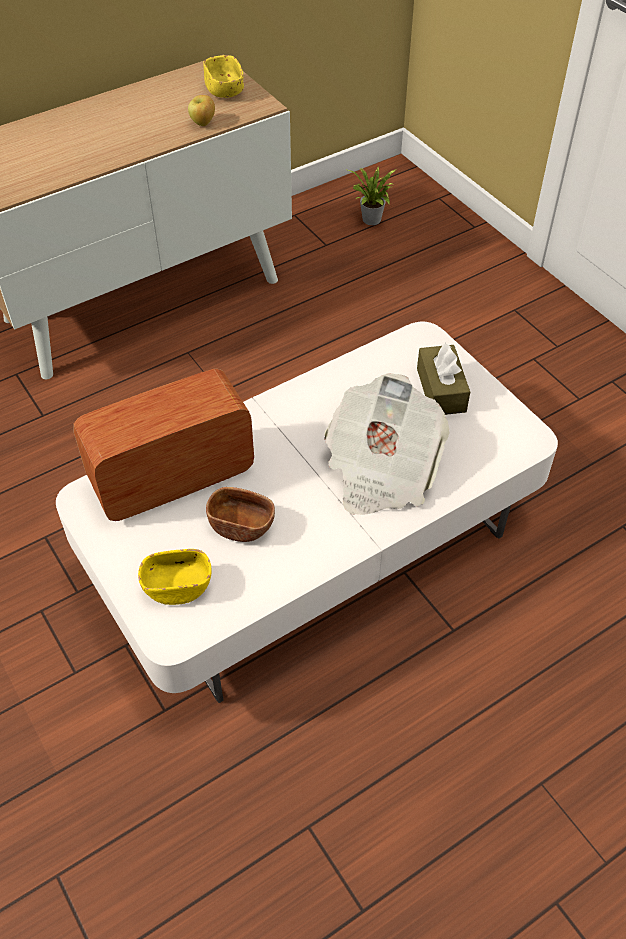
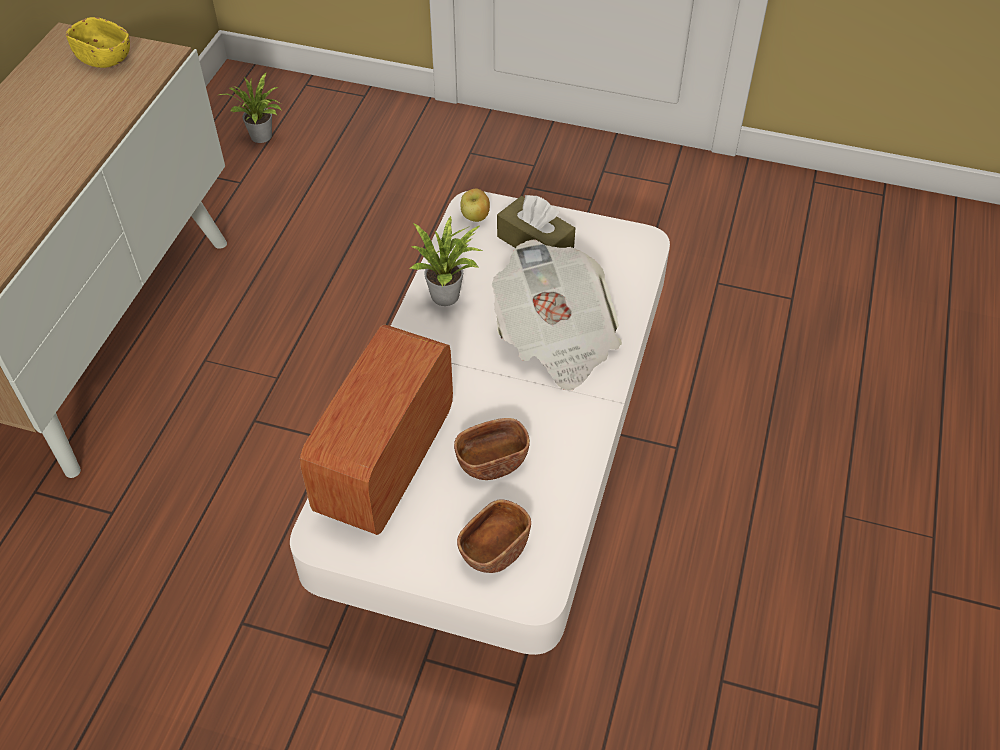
camera: 40 degrees left, 0 degrees up
(178, 587) = (494, 549): yellow bowl -> brown bowl
(203, 123) = (120, 101): apple -> apple (475, 217)
(337, 390) = (449, 295): none -> potted plant

